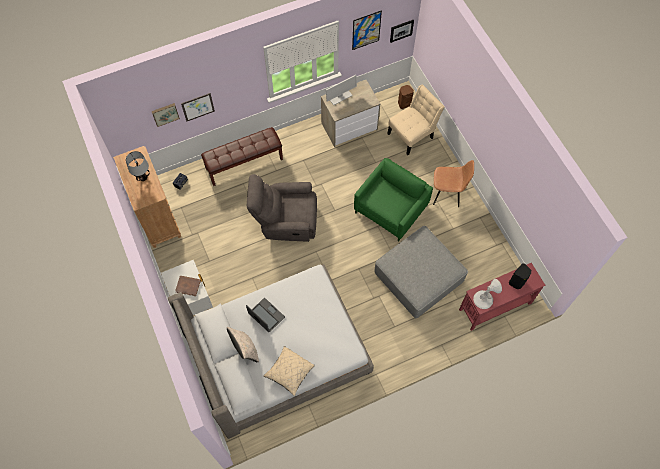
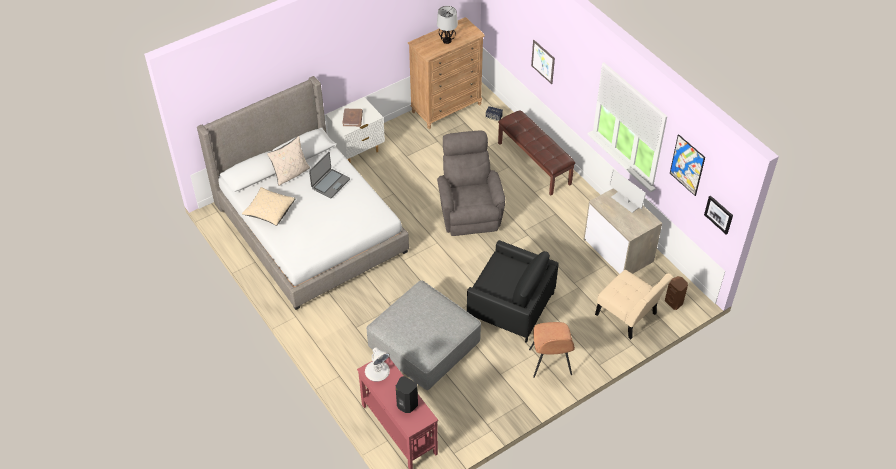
camera: 80 degrees right, 15 degrees down
(165, 114) = (521, 35): picture -> none
(391, 209) = (511, 306): green armchair -> black armchair

